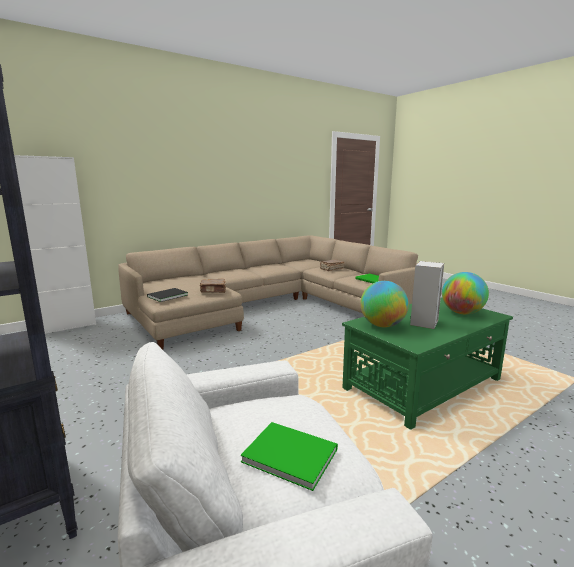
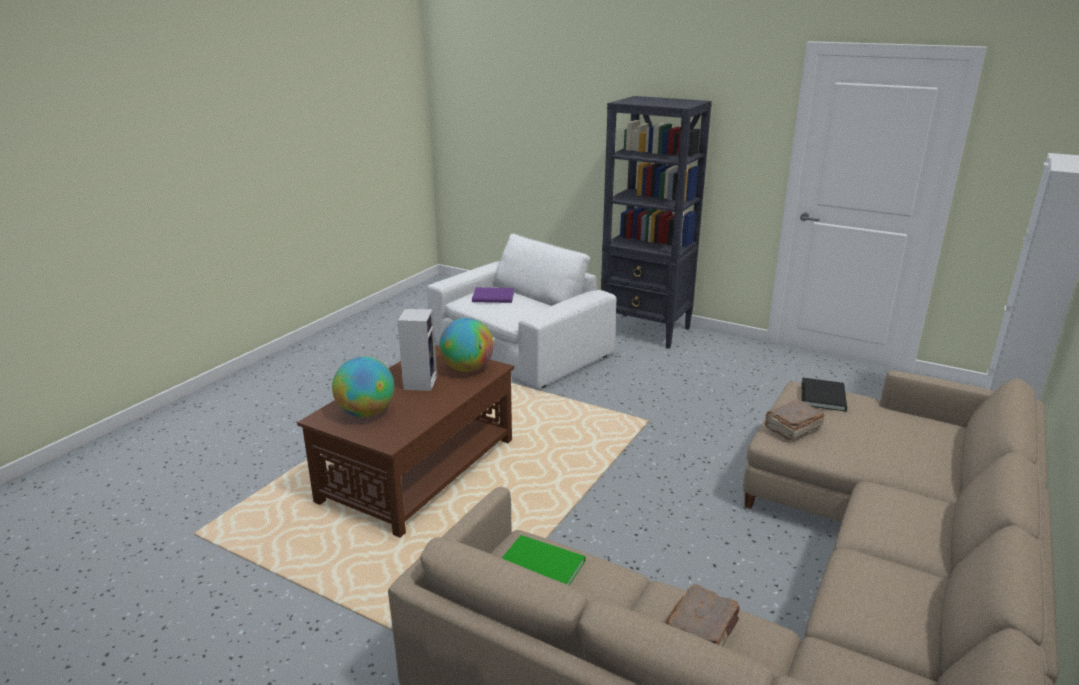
camera: 155 degrees right, 10 degrees up
(289, 453) = (494, 297): green book -> purple book
(423, 384) = (418, 470): green coffee table -> brown coffee table

